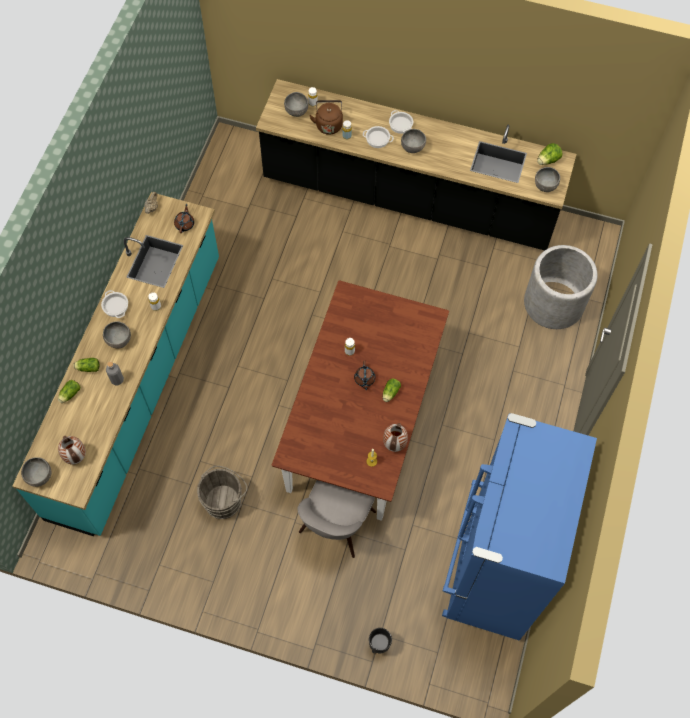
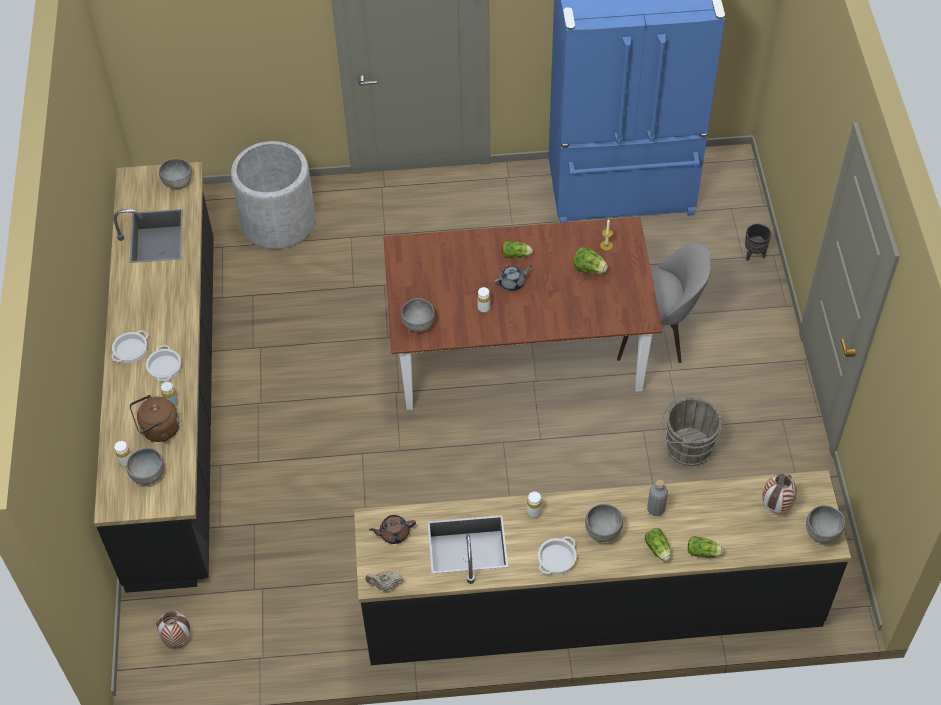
camera: 110 degrees left, 10 degrees down
(138, 384) = (592, 604): turquoise counter -> black counter
(364, 379) = (512, 283): brown teapot -> grey teapot
(394, 444) = (575, 233): vase -> vase (177, 639)
(413, 148) = (166, 325): grey bowl -> grey bowl (418, 324)
(548, 160) = (137, 190): lettuce -> lettuce (589, 269)

